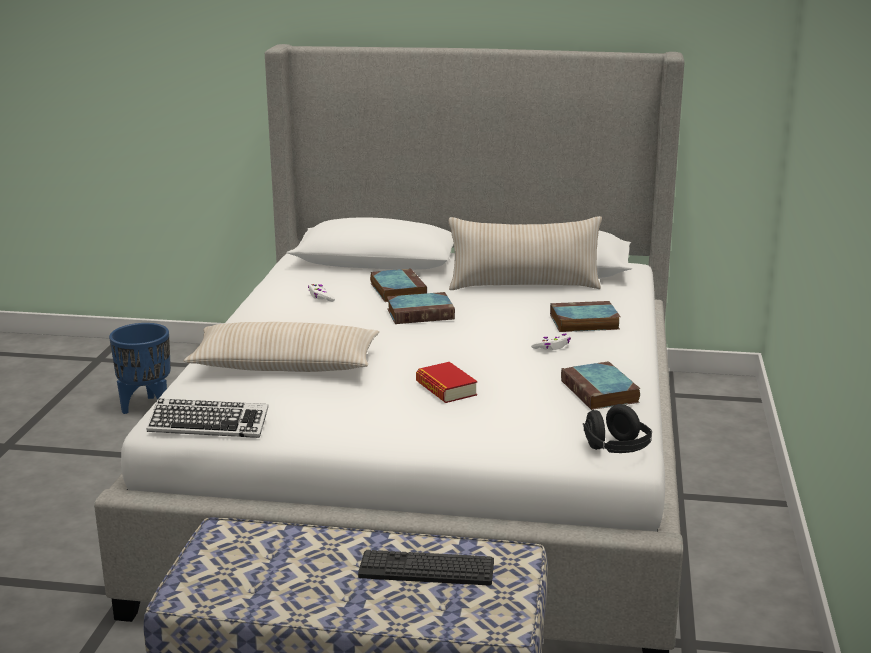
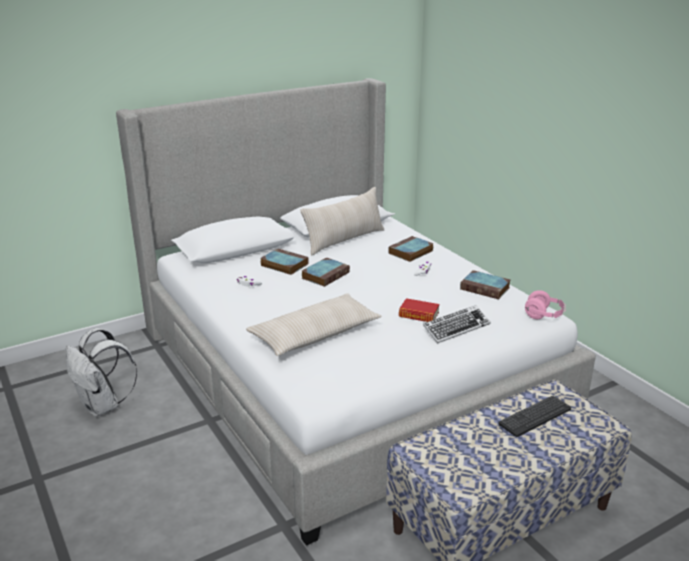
camera: 40 degrees left, 5 degrees up
(147, 407) = (103, 406): blue planter -> white backpack
(209, 425) = (344, 389): keyboard -> keyboard (456, 328)
(616, 450) = (544, 316): black headphones -> pink headphones

